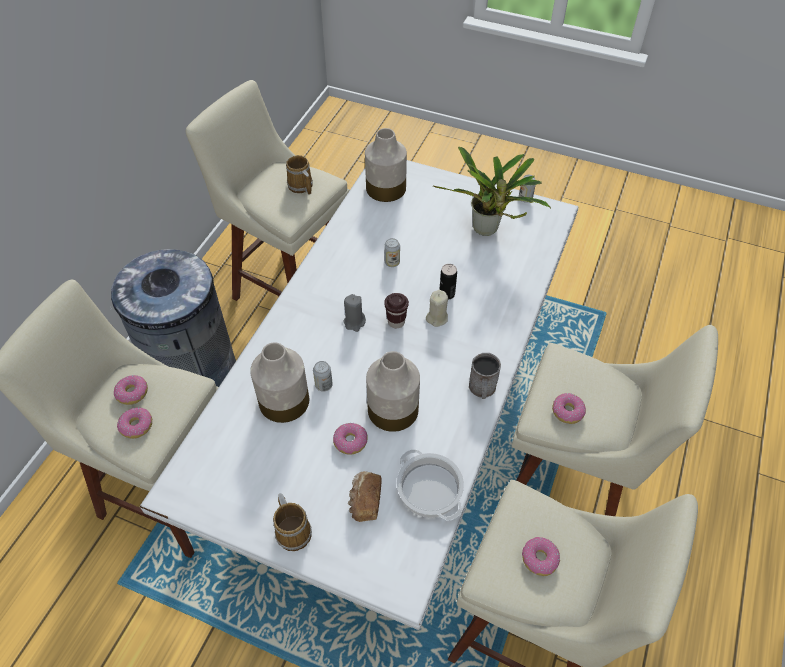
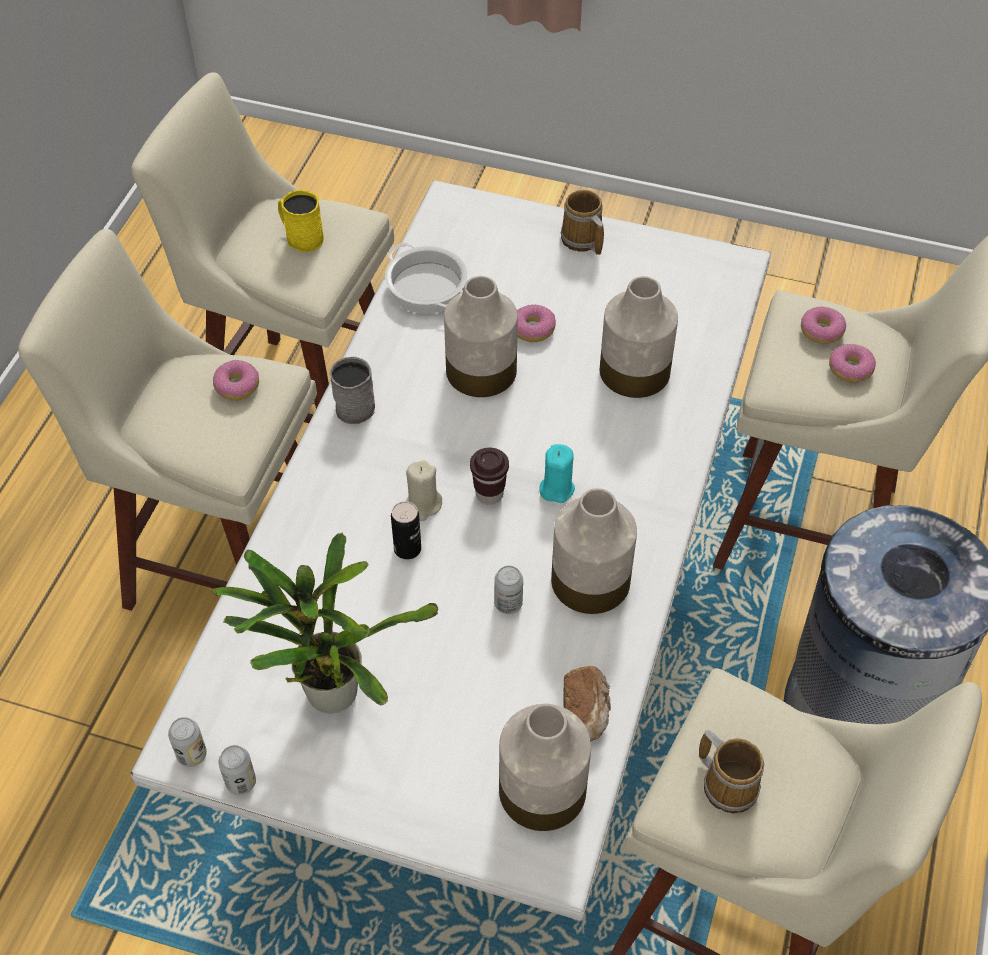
camera: 175 degrees right, 0 degrees up
(323, 385) = (584, 394): can -> can (192, 754)
(345, 271) = (590, 581): none -> beige vase
(354, 322) = (556, 488): grey candle -> turquoise candle
(364, 501) = (504, 271): bread -> bread (586, 712)
(539, 559) = (301, 237): donut -> yellow mug

